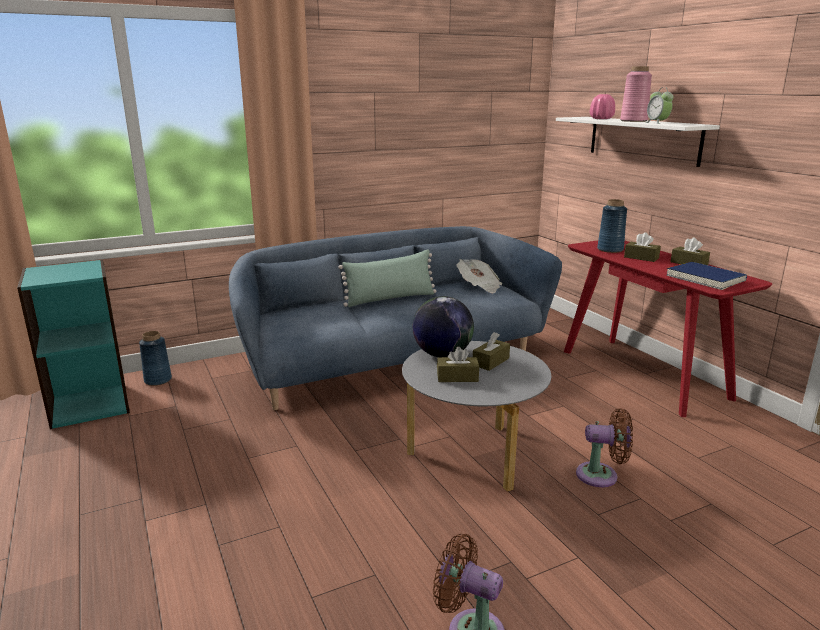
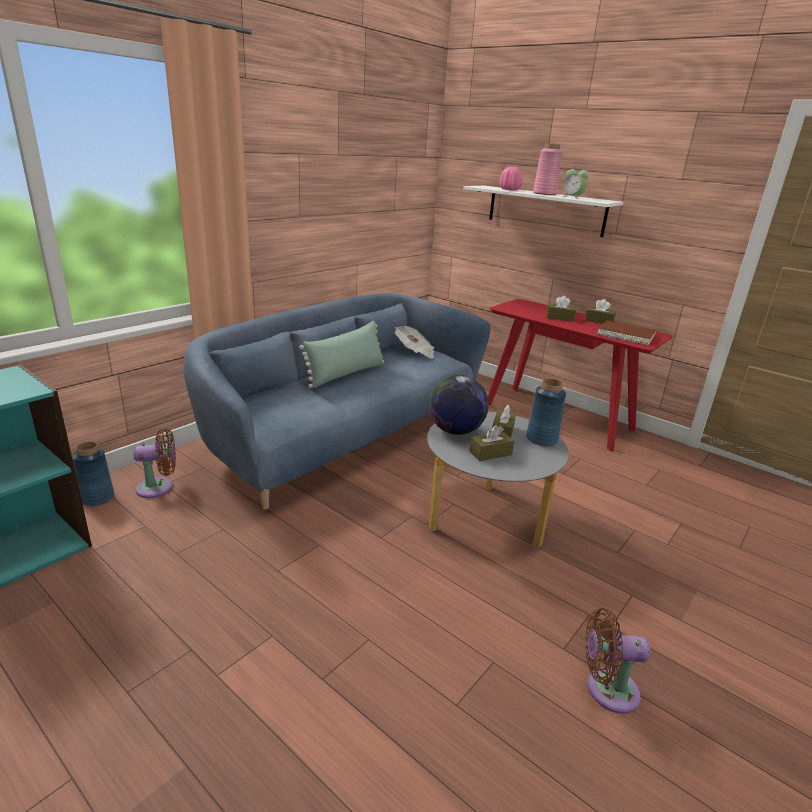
camera: 25 degrees left, 5 degrees up
(601, 475) = (595, 516): brown fan -> brown fan (159, 488)
(610, 249) = (528, 311): blue vase -> blue vase (542, 439)
(705, 278) = (626, 335): blue book -> brown book

